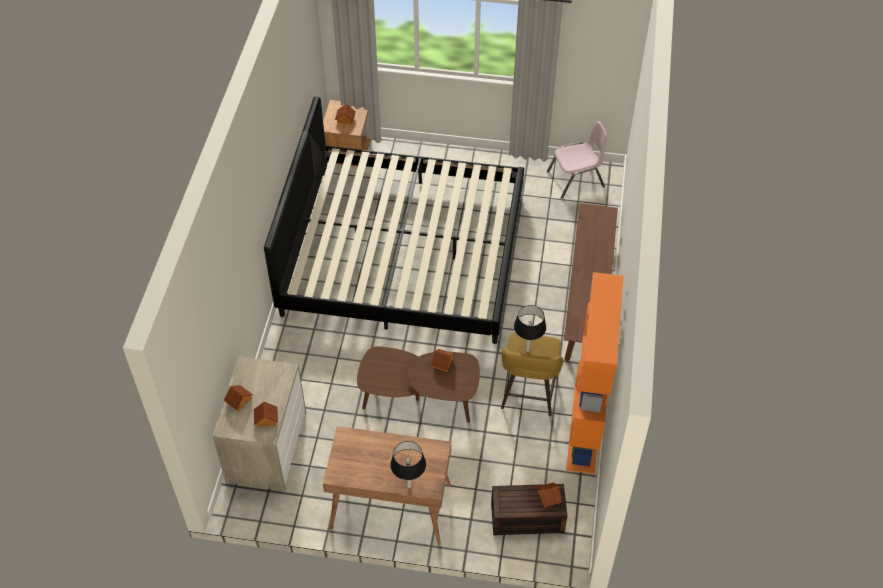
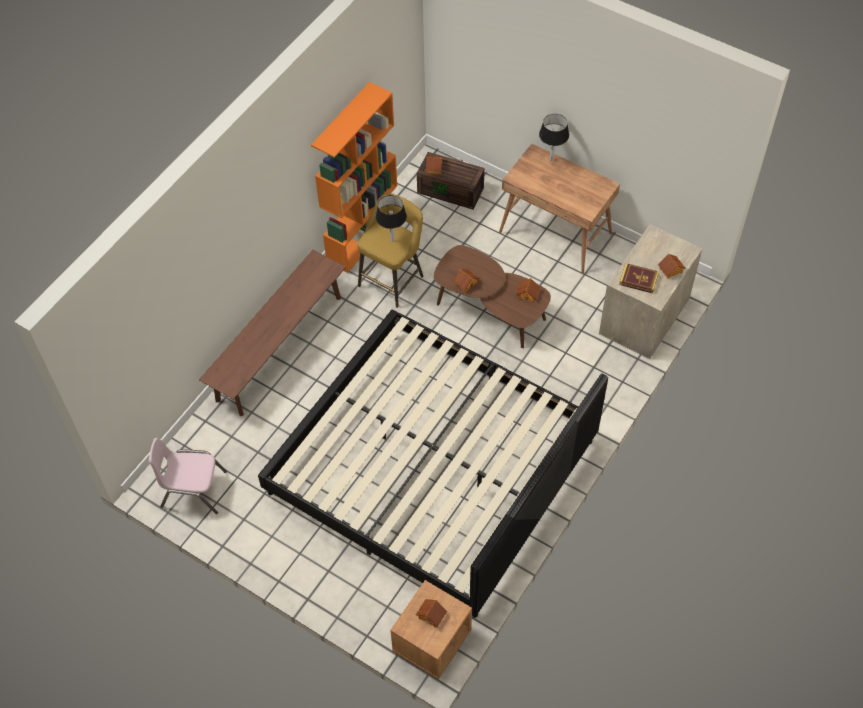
camera: 155 degrees left, 5 degrees up
(266, 419) = (651, 246): toy house -> toy house (528, 294)
(268, 379) = (638, 280): none -> book

